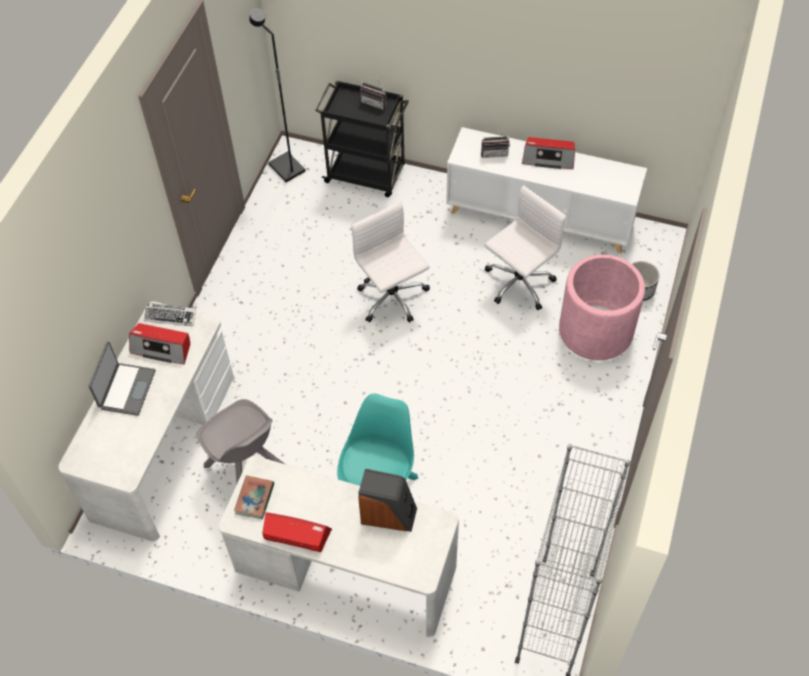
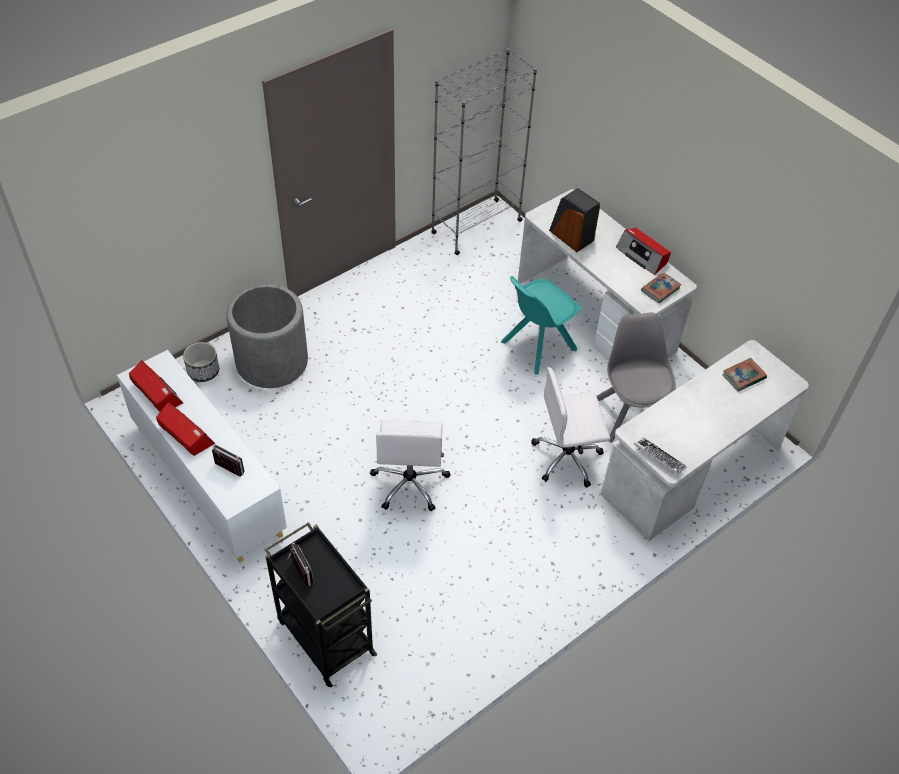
camera: 150 degrees left, 5 degrees down
(126, 389) = (727, 415): laptop -> none
(126, 439) = (743, 377): none -> book
(162, 348) = (680, 433): radio -> radio (156, 393)
(286, 168) = (403, 703): black floor lamp -> none
(518, 284) = (292, 432): white office chair -> white office chair (568, 457)
(596, 330) = (272, 361): pink planter -> grey planter

